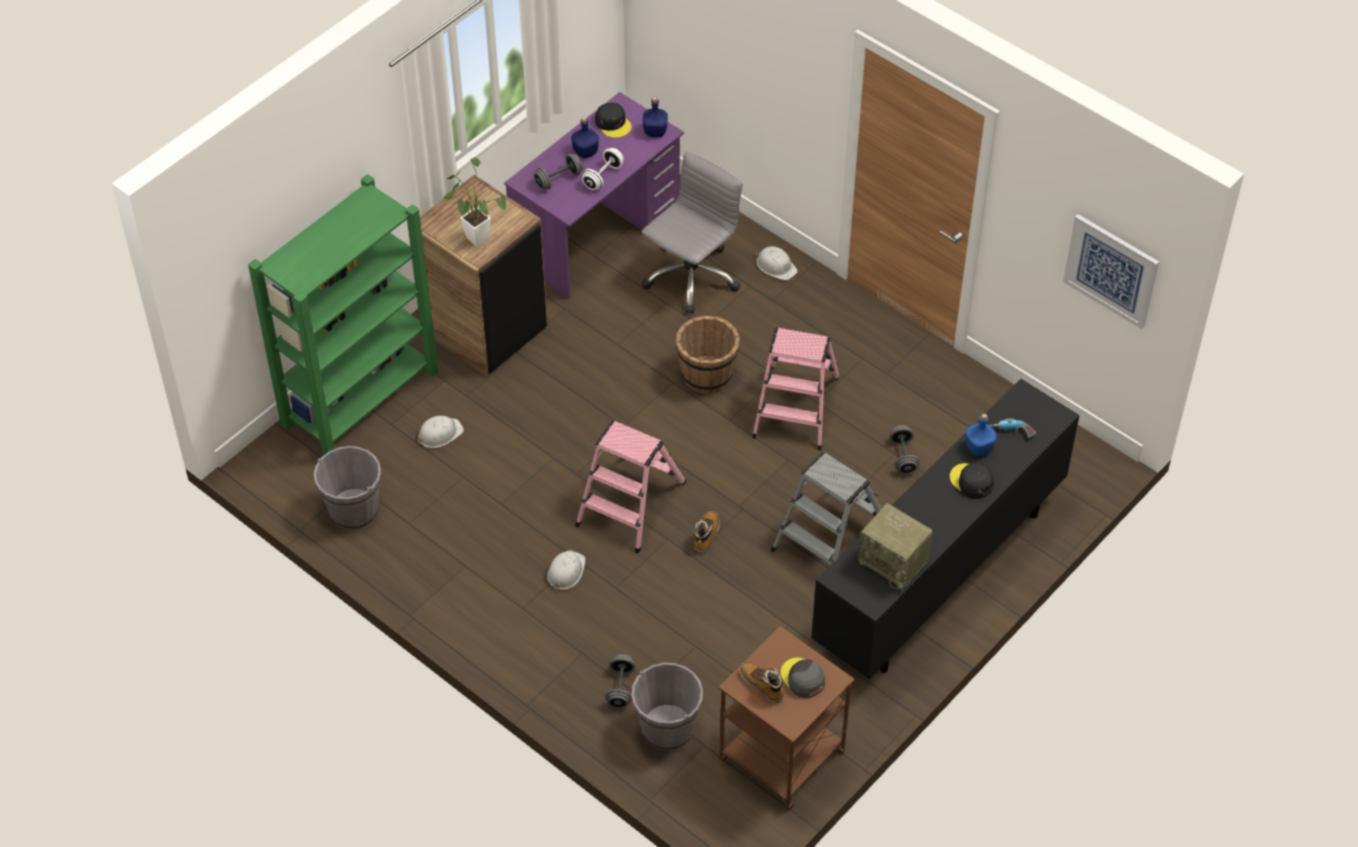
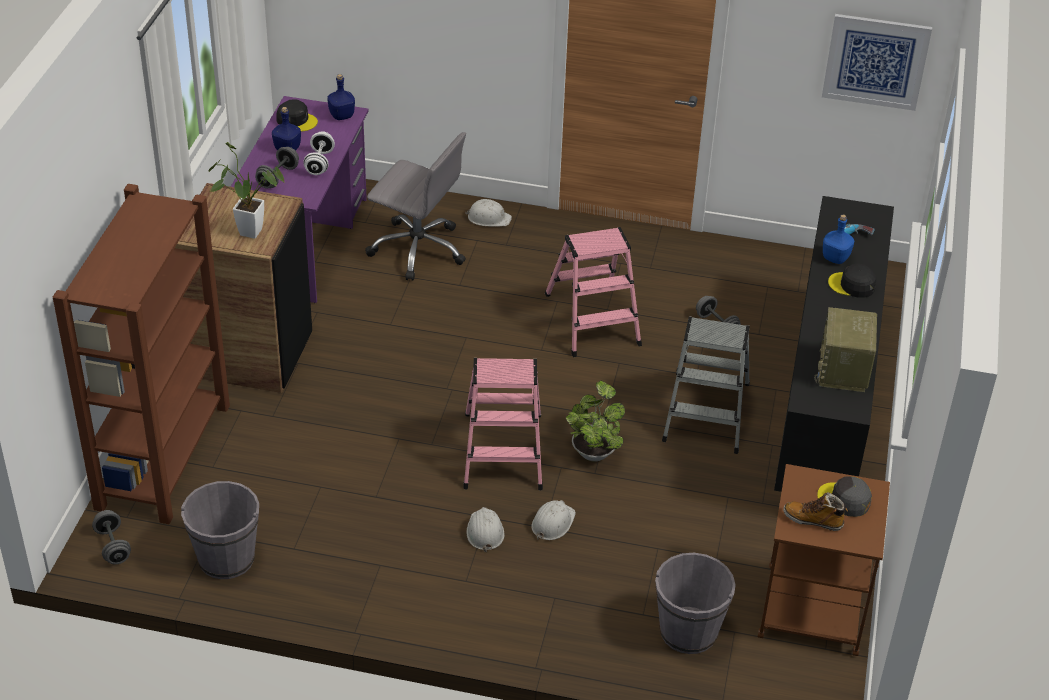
camera: 30 degrees left, 10 degrees down
(360, 398) = (163, 456): green bookcase -> brown bookcase
(439, 434) = (269, 458): white hard hat -> white hard hat (552, 523)
(620, 688) = (616, 614): grey dumbbell -> grey dumbbell (113, 546)
(691, 276) = (418, 249): grey office chair -> grey office chair turned 105 degrees clockwise
(706, 535) = (594, 450): boot -> potted plant
(707, 375) = (493, 321): brown bucket -> none
(894, 562) = (843, 371): radio -> radio turned 90 degrees clockwise

